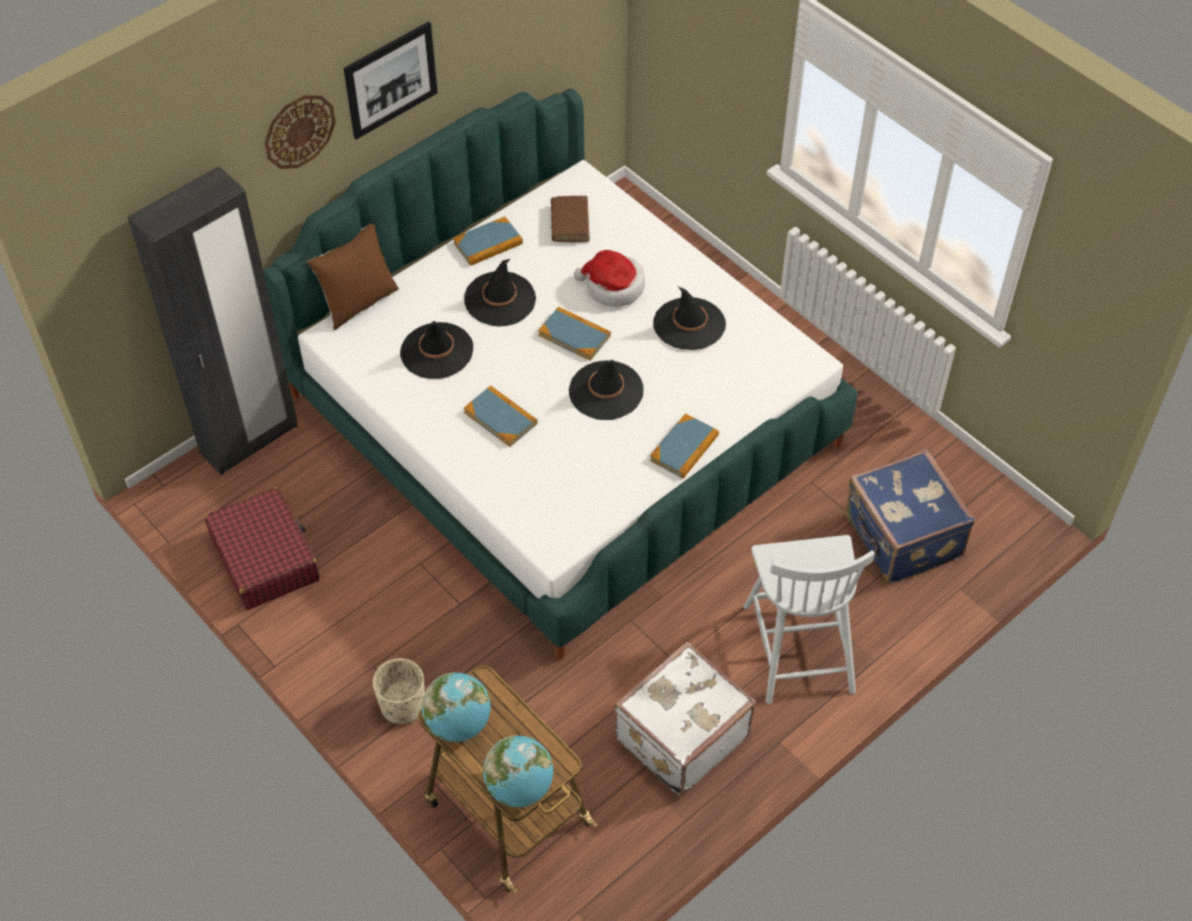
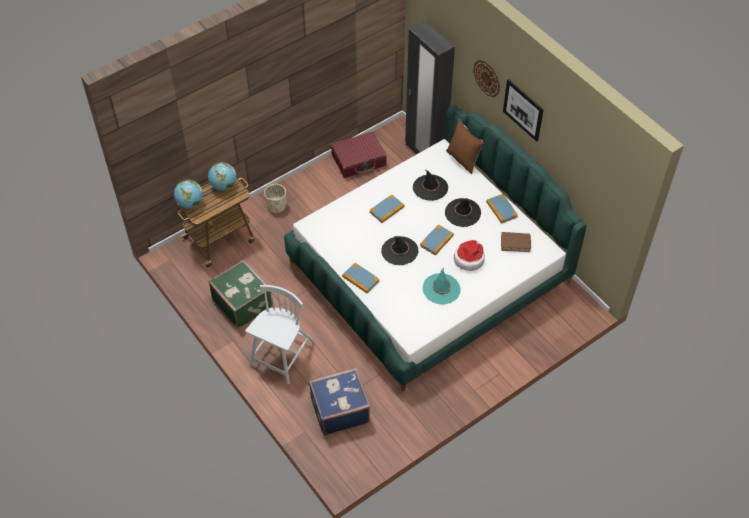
camera: 95 degrees right, 0 degrees up
(679, 736) = (243, 302): white suitcase -> green suitcase
(689, 324) = (441, 289): black hat -> turquoise hat
(798, 646) = (282, 355): white chair -> white chair turned 120 degrees clockwise

